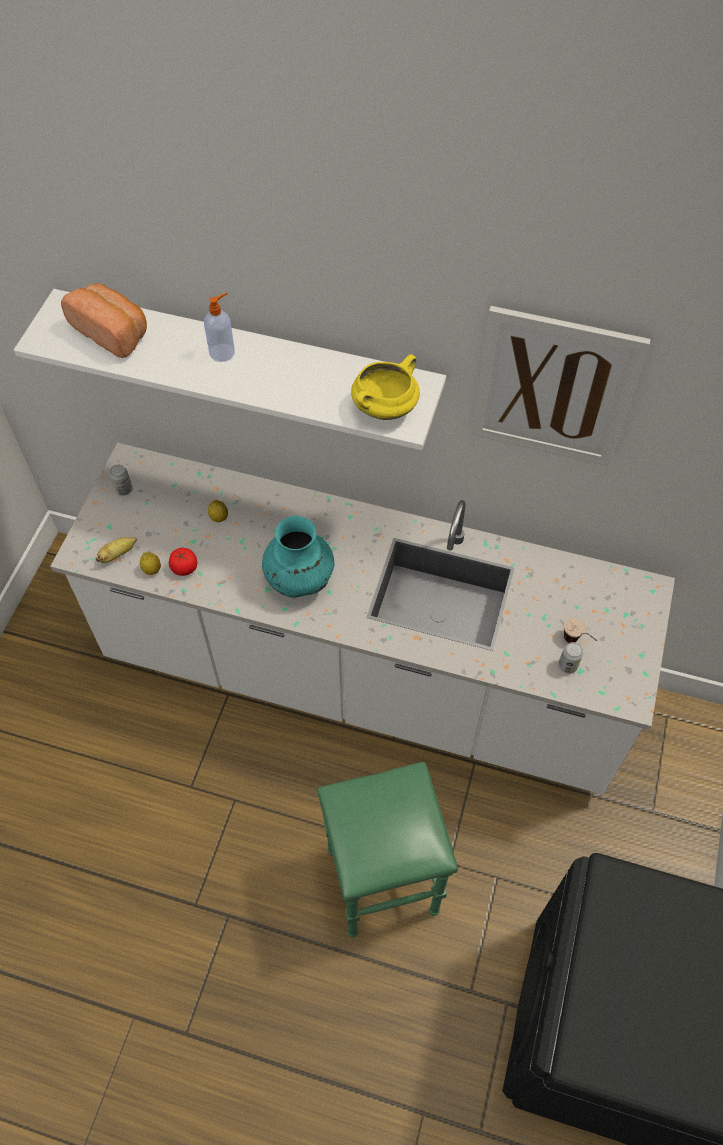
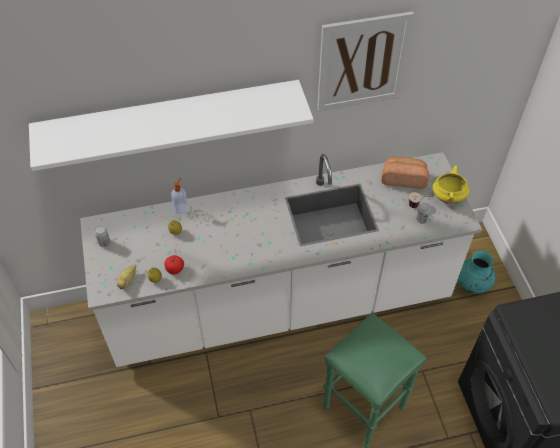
camera: 30 degrees left, 5 degrees down
(112, 332) = (87, 132): bread -> bread (403, 178)
(223, 352) = (164, 117): soap dispenser -> soap dispenser (181, 208)
(299, 580) = (248, 244): turquoise vase -> turquoise vase (472, 285)
(385, 408) = (279, 108): yellow cooking pot -> yellow cooking pot (447, 196)

